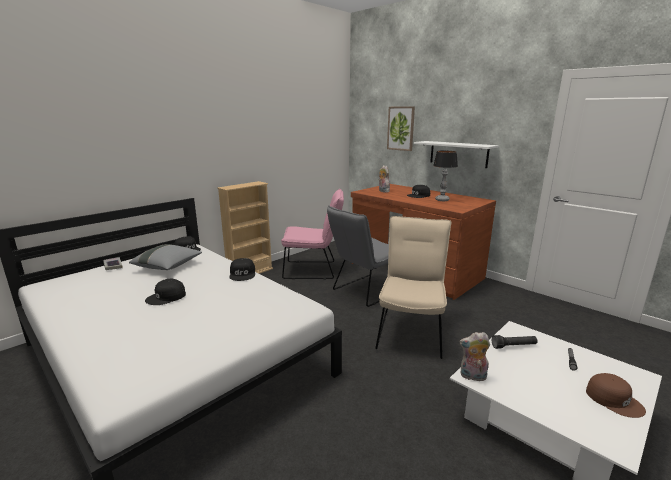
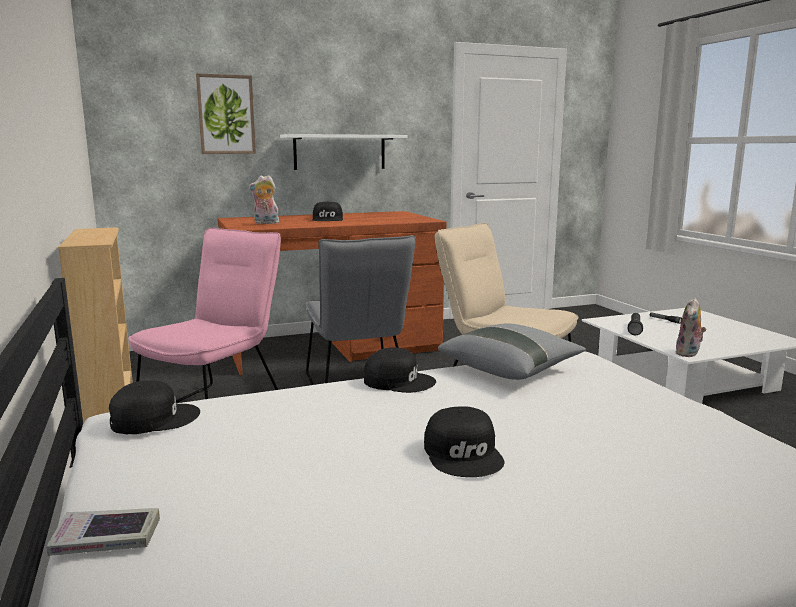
camera: 65 degrees left, 5 degrees down
(168, 266) = (253, 448): grey pillow -> grey pillow (511, 370)
(442, 200) = (370, 218): table lamp -> none
(614, 399) = (724, 325): brown cap -> none

